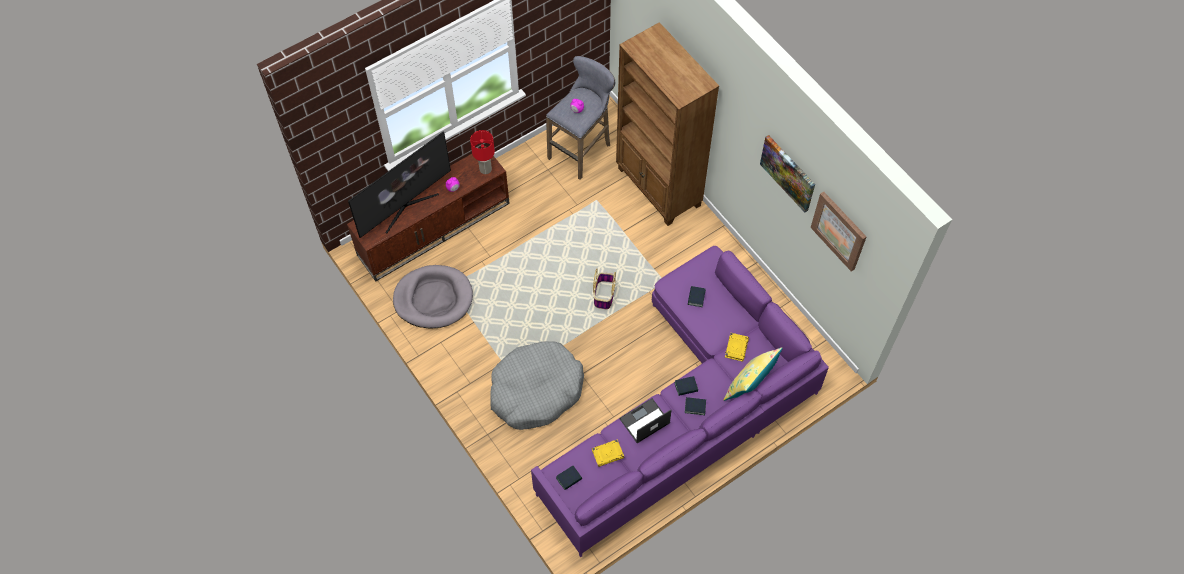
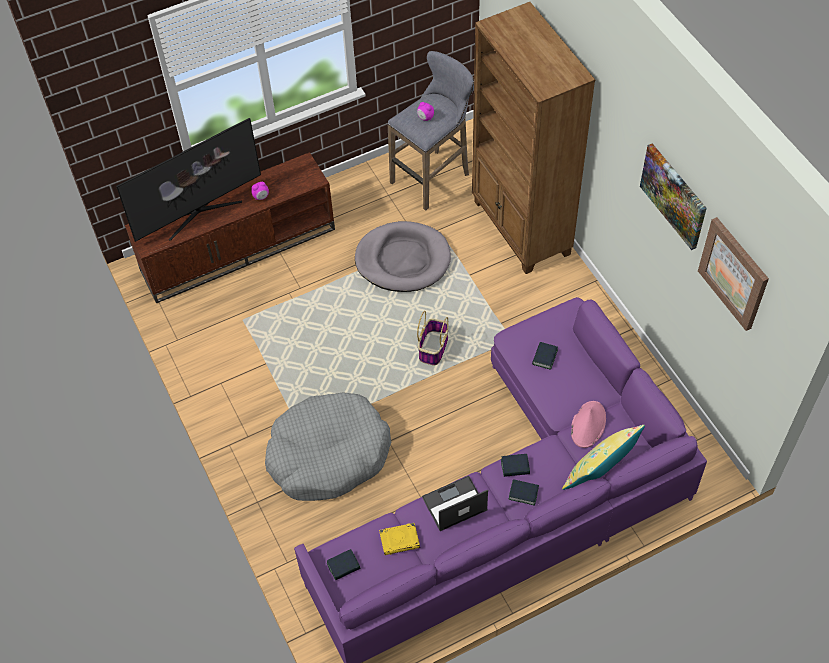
camera: 10 degrees right, 5 degrees down
(433, 298) = (222, 330): grey dog bed -> grey dog bed (403, 259)
(485, 169) = (304, 179): red table lamp -> none
(736, 347) = (588, 424): yellow book -> pink hat

